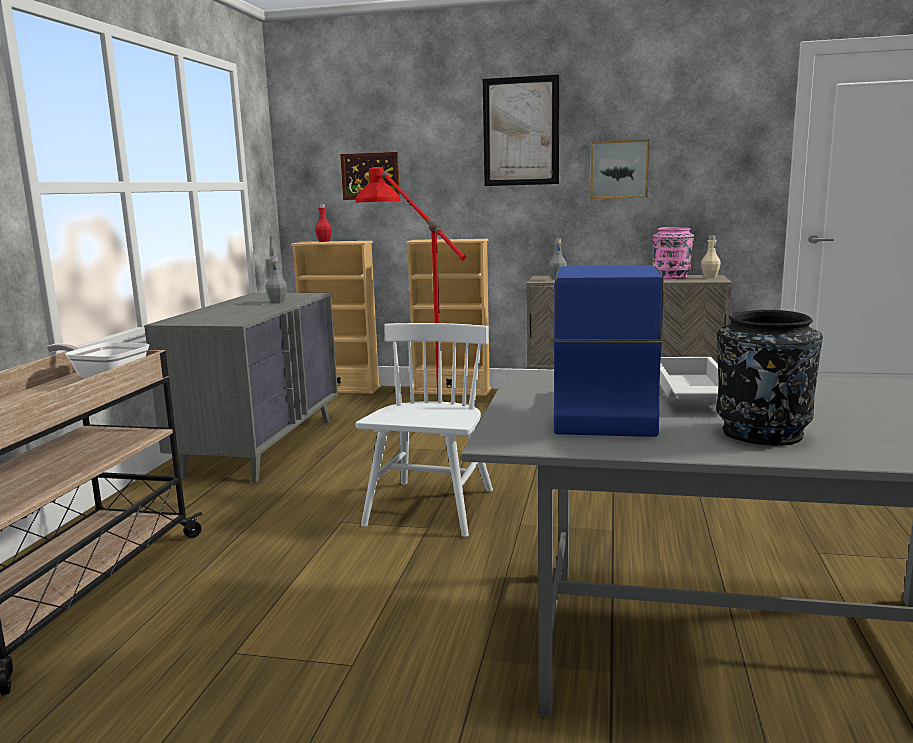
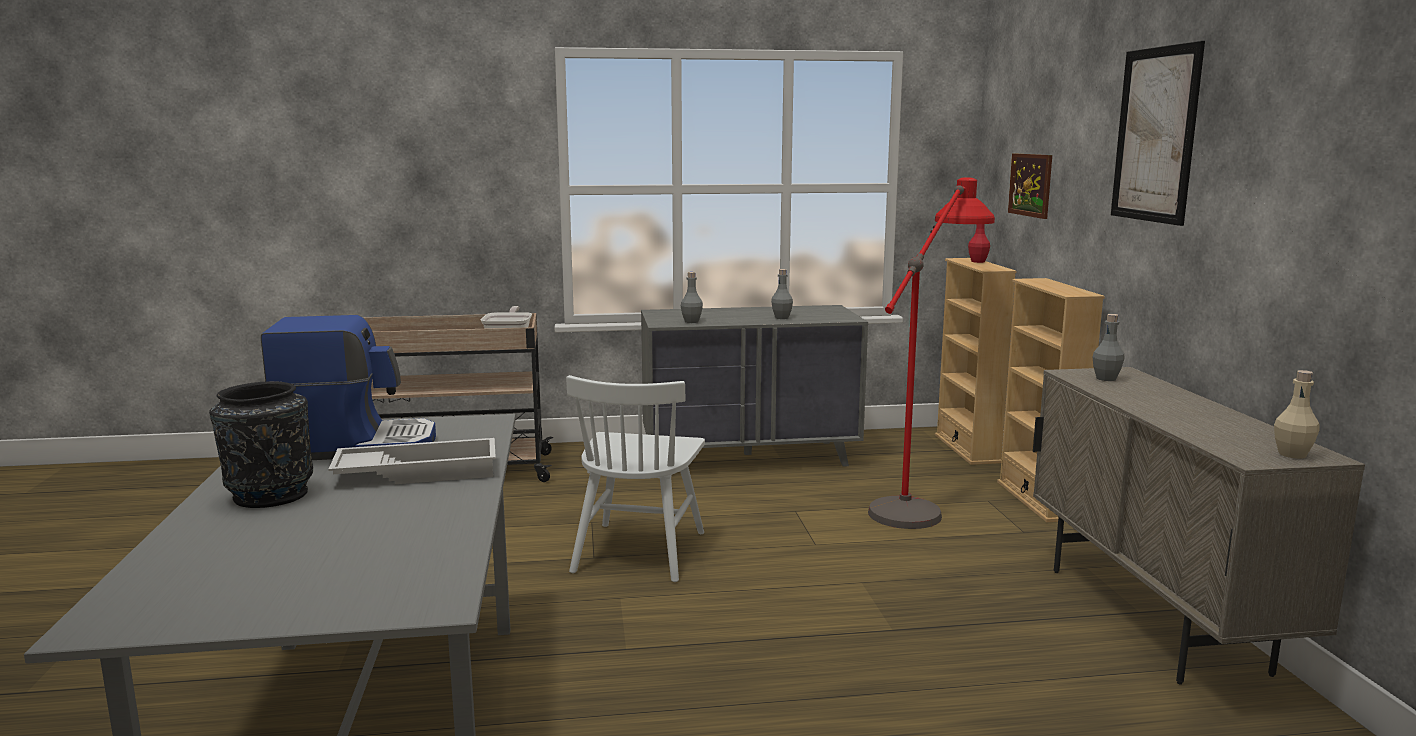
camera: 70 degrees right, 0 degrees up
(243, 317) = (691, 321): none -> grey bottle
(431, 508) = (639, 551): white chair -> white chair turned 105 degrees clockwise
(619, 169) = (1255, 213): picture -> none
(671, 277) = (1245, 431): pink vase -> none

